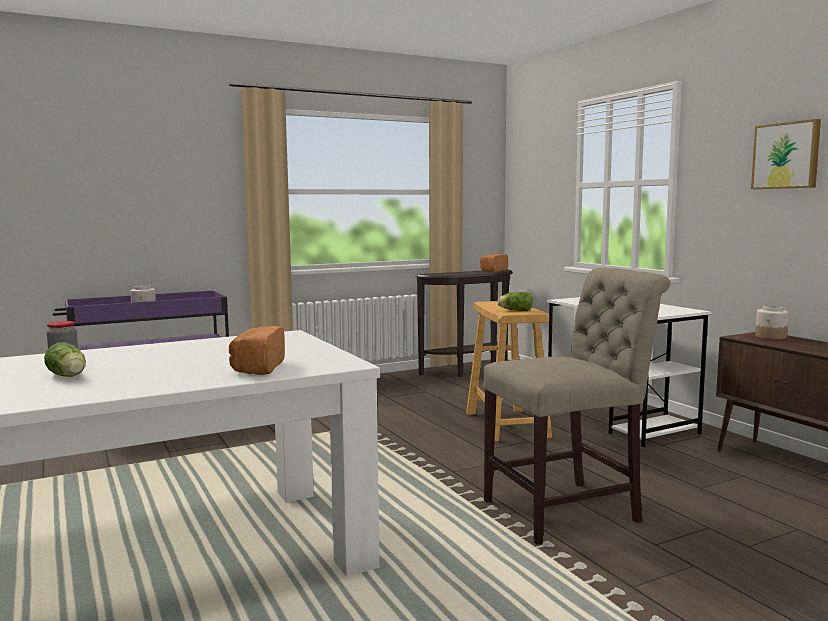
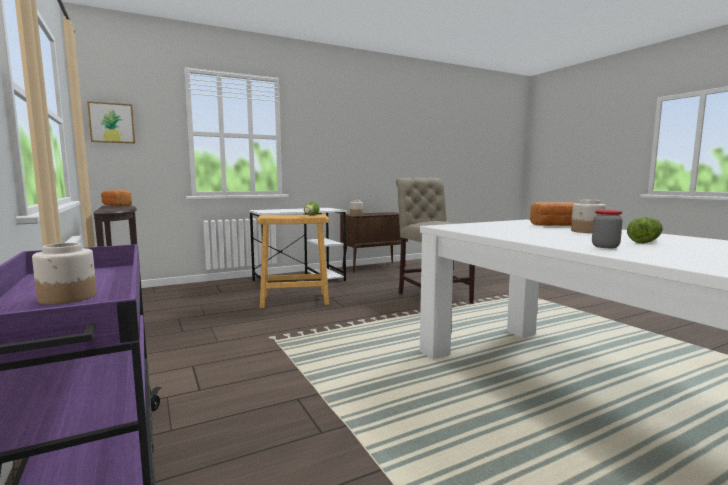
camera: 90 degrees left, 0 degrees up
(179, 371) = (587, 231): none -> jar
(786, 155) = (343, 130): picture -> picture (112, 123)

